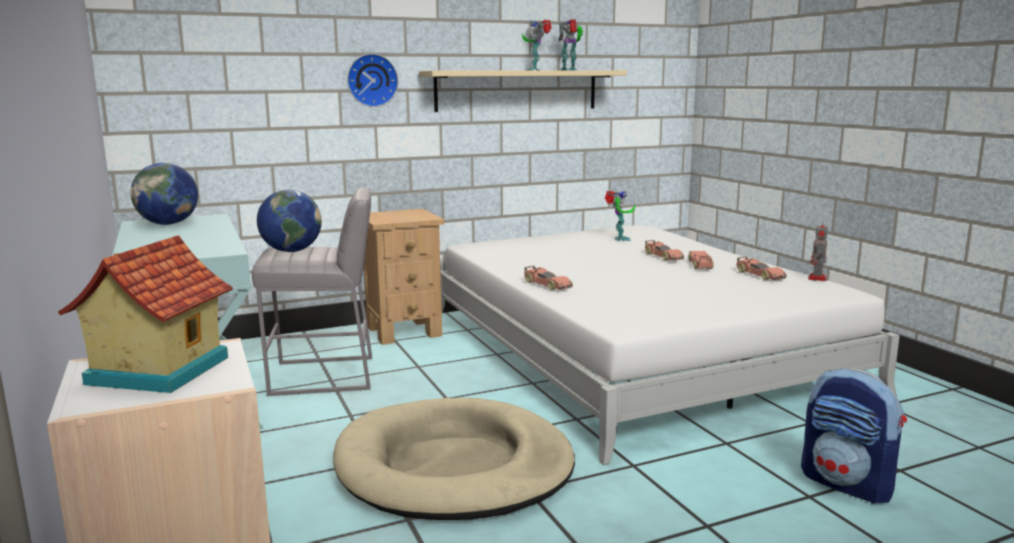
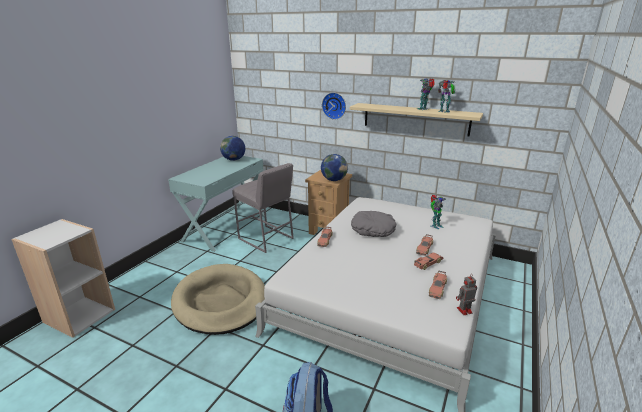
camera: 50 degrees right, 10 degrees up
(155, 370) = (55, 232): toy house -> none
(291, 251) = (255, 184): globe -> globe (334, 180)
(570, 261) = (373, 230): none -> grey pillow

